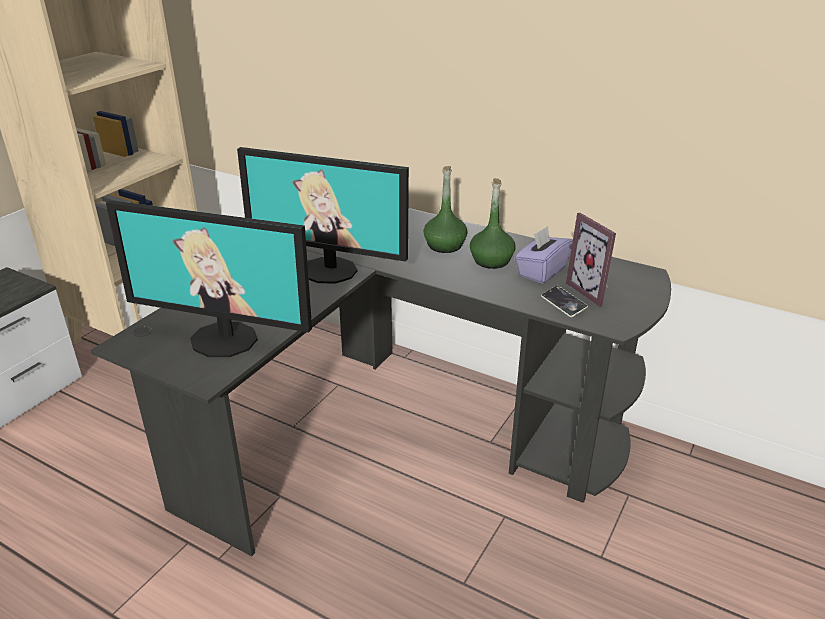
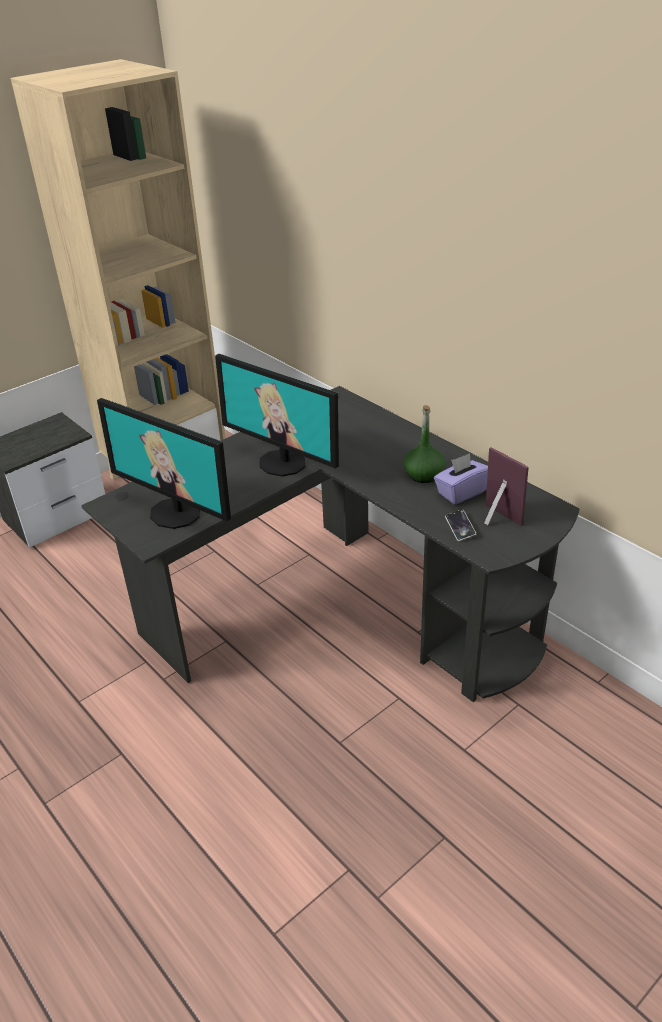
camera: 20 degrees right, 5 degrees up
(444, 246) = (392, 453): green bottle -> none
(594, 291) = (495, 519): picture frame -> picture frame turned 150 degrees clockwise

